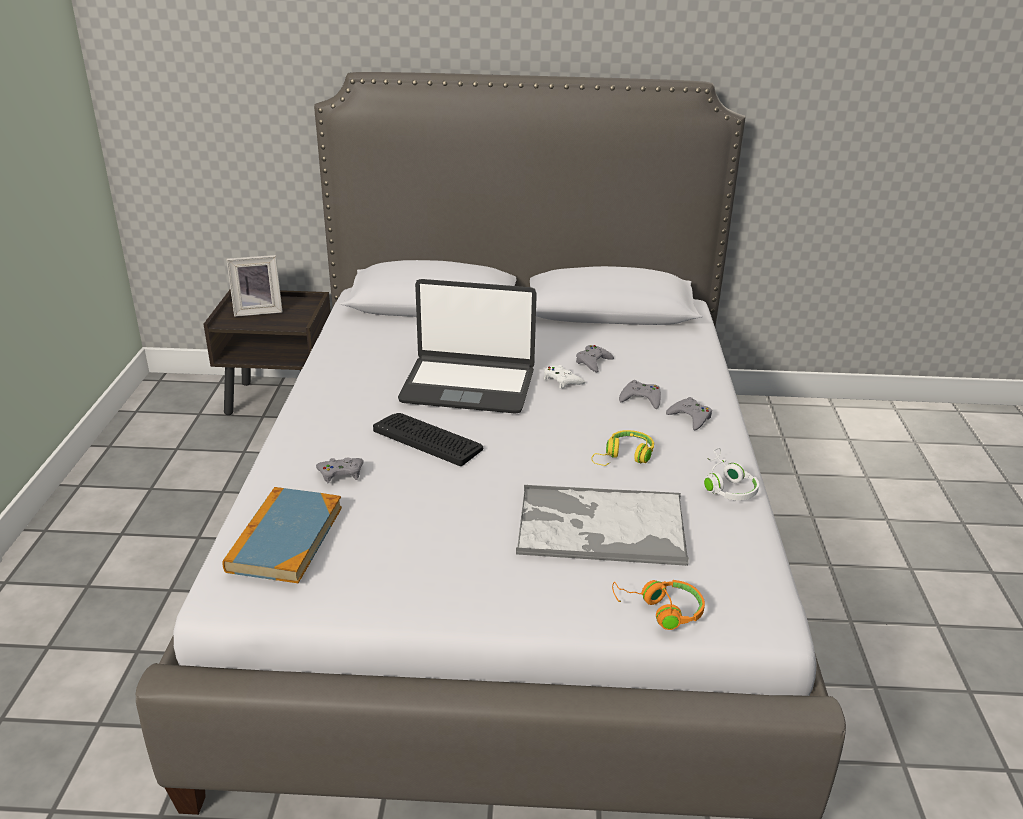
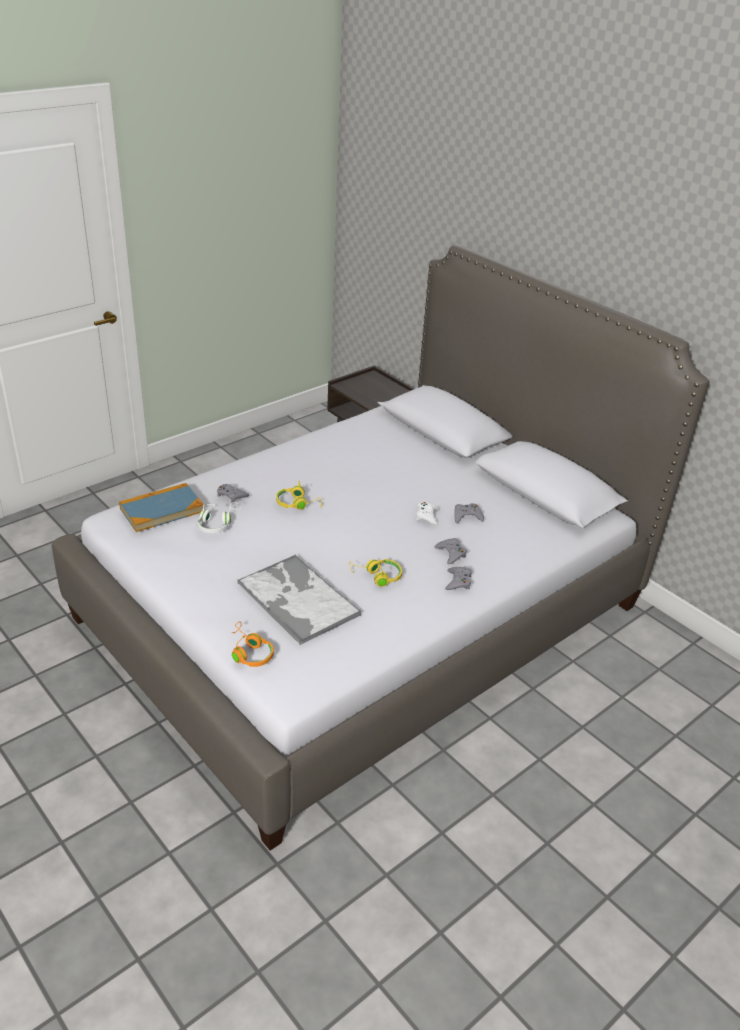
camera: 45 degrees right, 5 degrees up
(258, 310) = (370, 387): picture frame -> none
(428, 439) = (298, 504): keyboard -> yellow headphones
(468, 386) = (369, 488): laptop -> none
(726, 485) = (401, 627): white headphones -> white headphones (217, 523)

